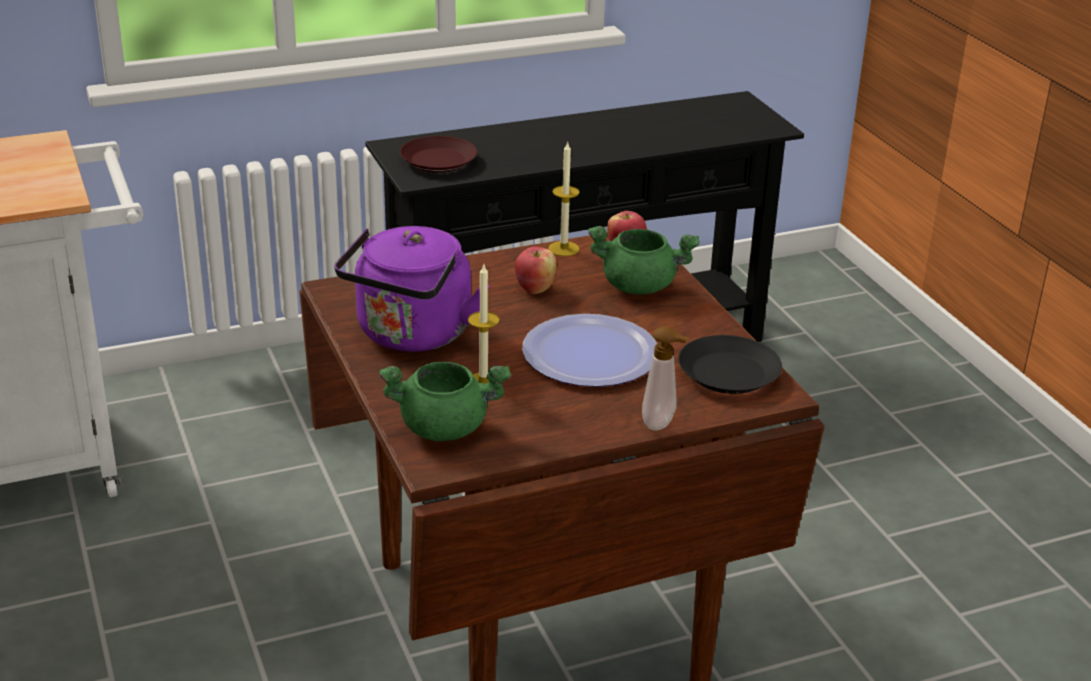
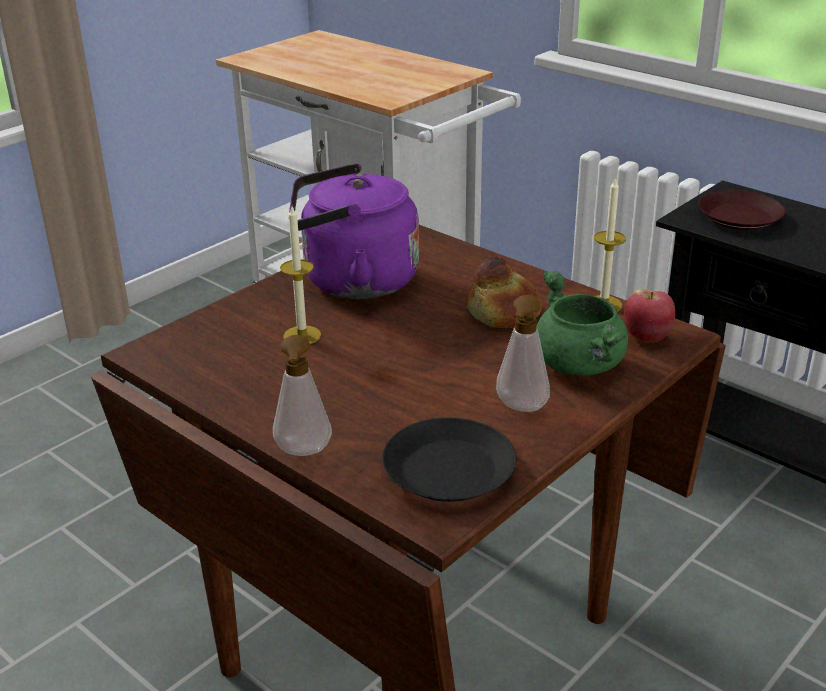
camera: 65 degrees right, 0 degrees up
(445, 427) = (211, 339): green cooking pot -> none
(535, 288) = (504, 312): apple -> bread
(590, 354) = (407, 375): plate -> none
(675, 325) = (520, 408): none -> soap dispenser

